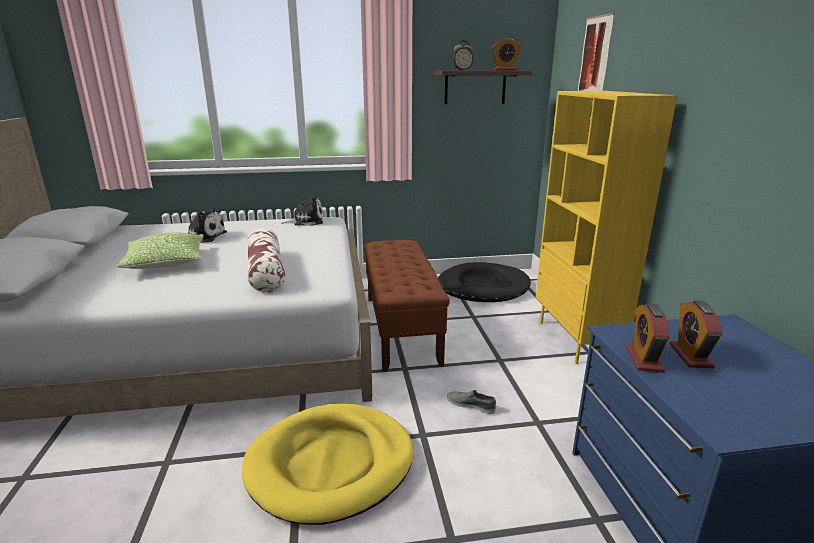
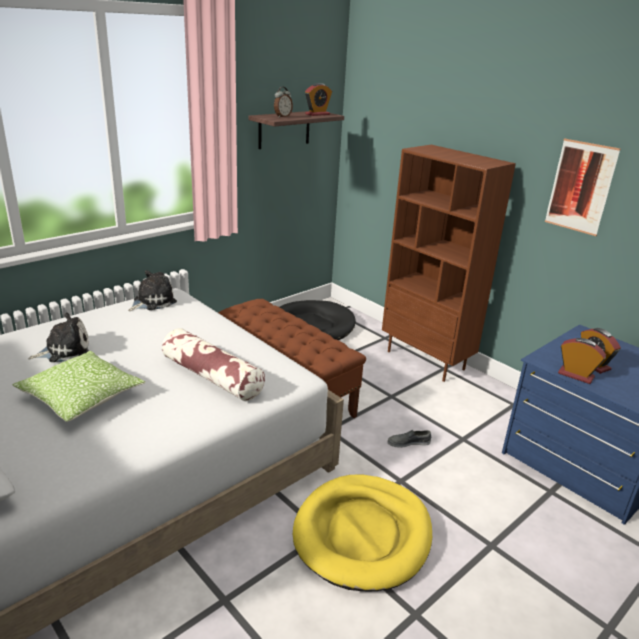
camera: 35 degrees left, 5 degrees up
(576, 340) = (426, 360): yellow bookcase -> brown bookcase
(595, 59) = (408, 111): picture -> picture (580, 187)
(644, 359) = (576, 375): alarm clock -> alarm clock turned 150 degrees clockwise

